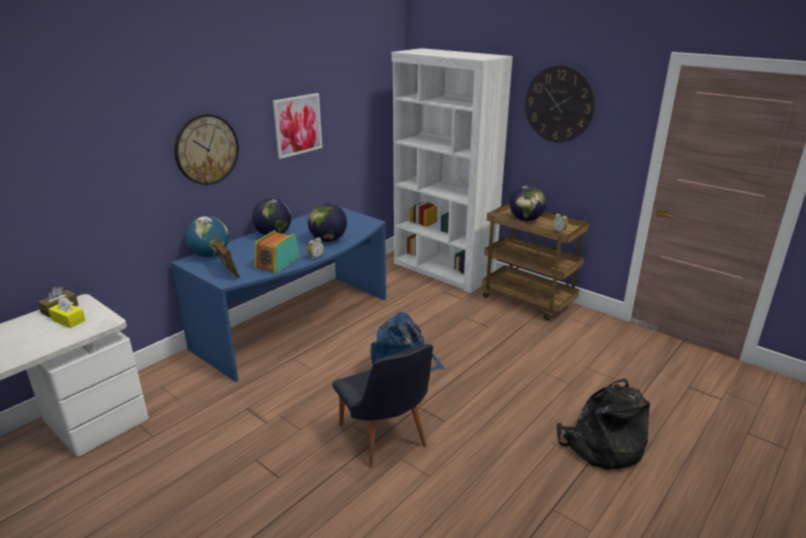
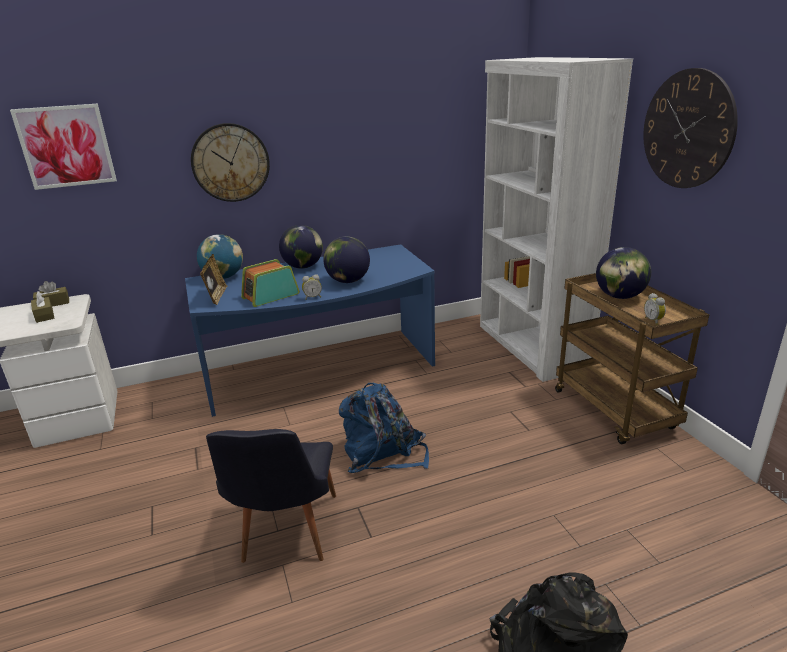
camera: 30 degrees right, 0 degrees up
(68, 320) = (44, 315): yellow tissue box -> brown tissue box
(297, 125) = (353, 145): picture -> picture (66, 146)

